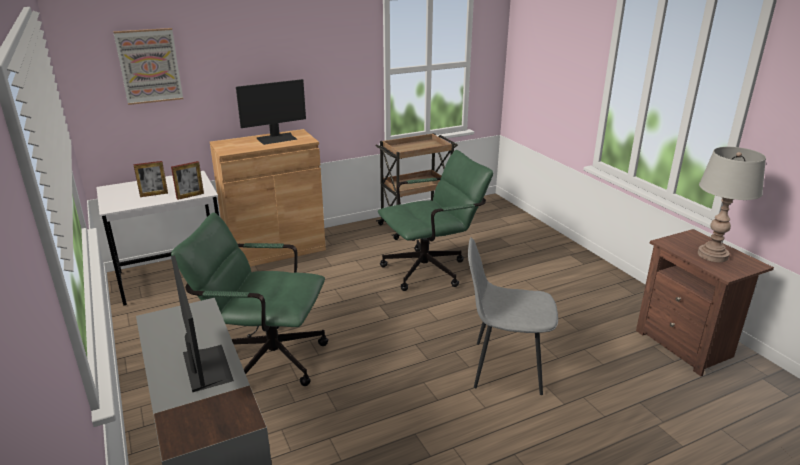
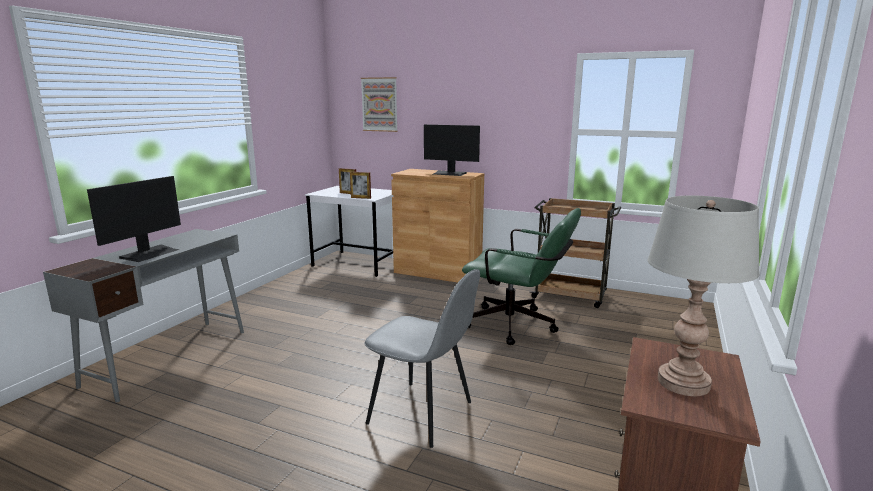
camera: 50 degrees right, 10 degrees down
(264, 358) = (309, 319): green office chair -> none
(505, 367) = (422, 414): grey chair -> grey chair turned 150 degrees clockwise

